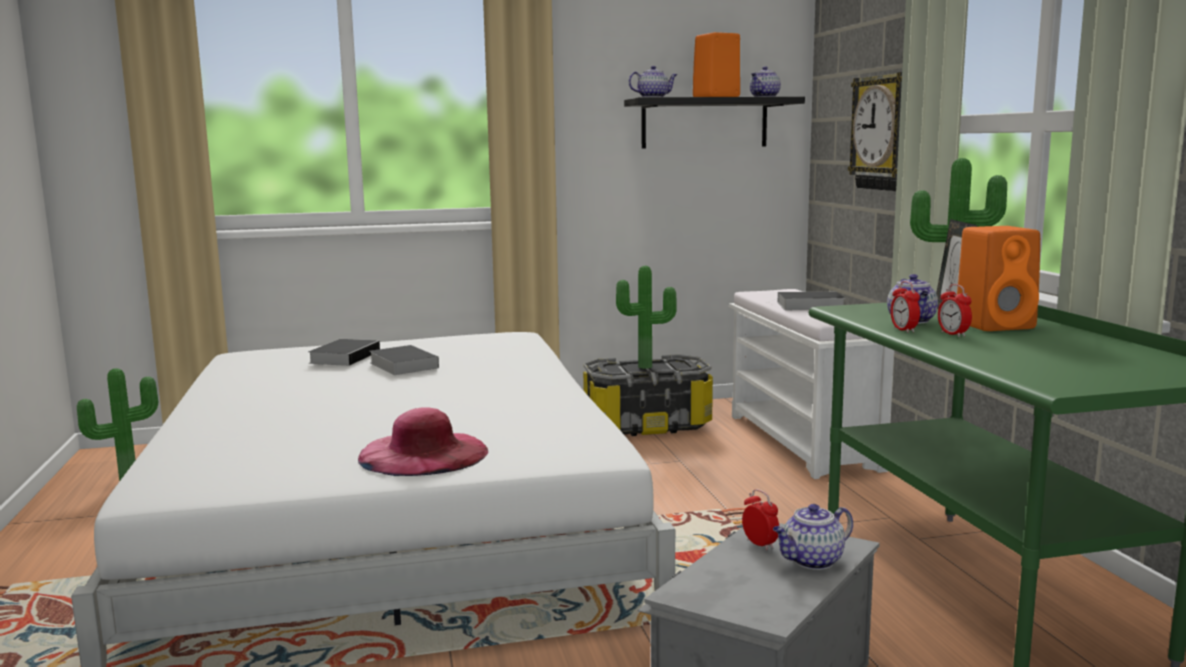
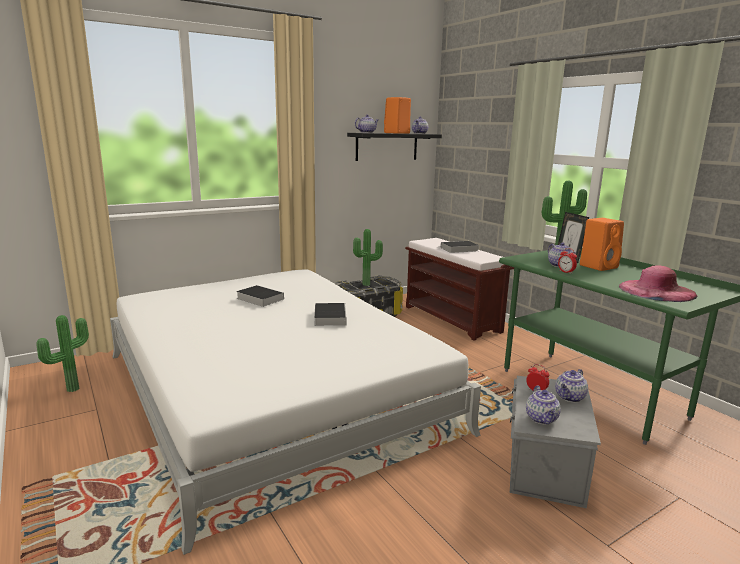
camera: 20 degrees left, 5 degrees up
(345, 356) = (214, 294): book -> book (330, 317)
(423, 453) = (343, 361): pink hat -> pink hat (656, 290)
(716, 586) = (542, 419): none -> teapot
(804, 442) = (453, 319): white bench -> brown bench
(885, 133) = (492, 157): wall clock -> none
(953, 334) = (590, 273): alarm clock -> none

